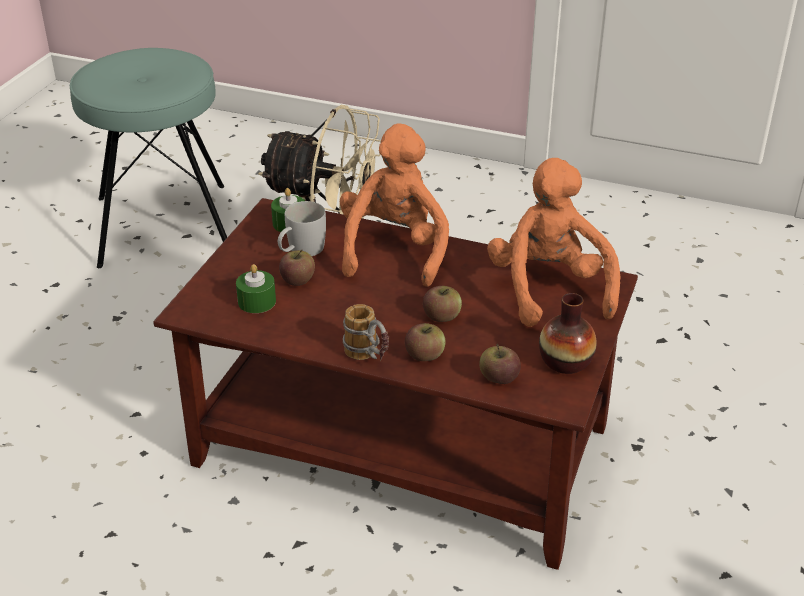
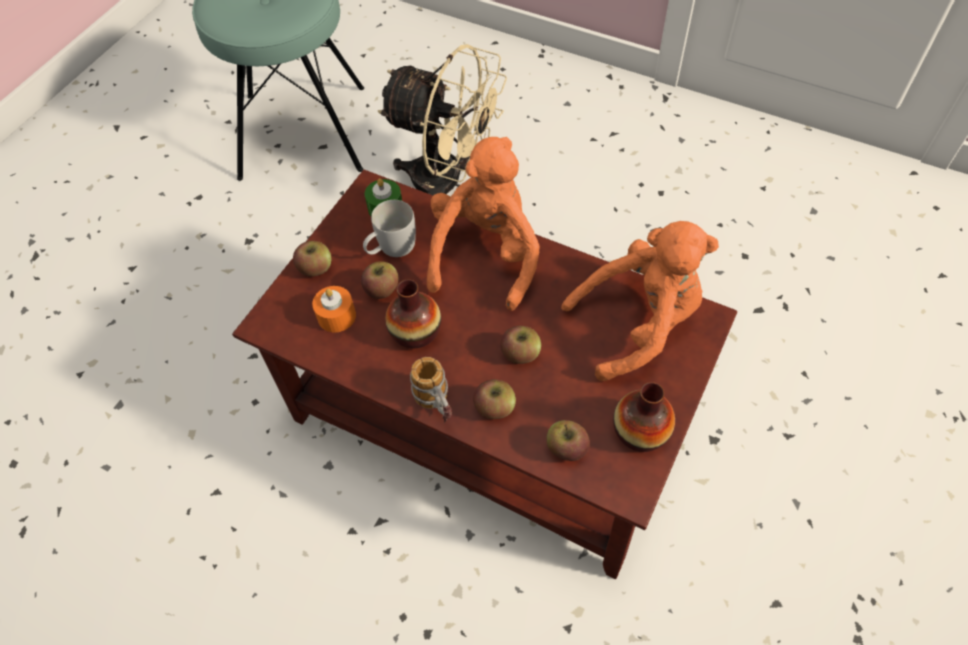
camera: 10 degrees right, 20 degrees up
(229, 269) = (315, 268): none -> apple
(257, 301) = (336, 316): green candle -> orange candle
(337, 307) = (415, 331): none -> vase
(548, 289) = (638, 323): orange plush toy -> orange plush toy turned 75 degrees clockwise

